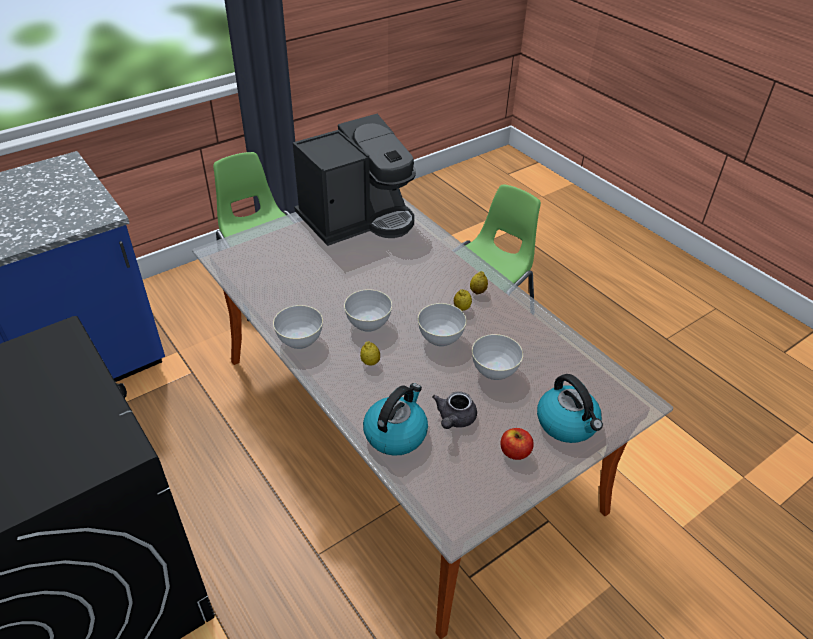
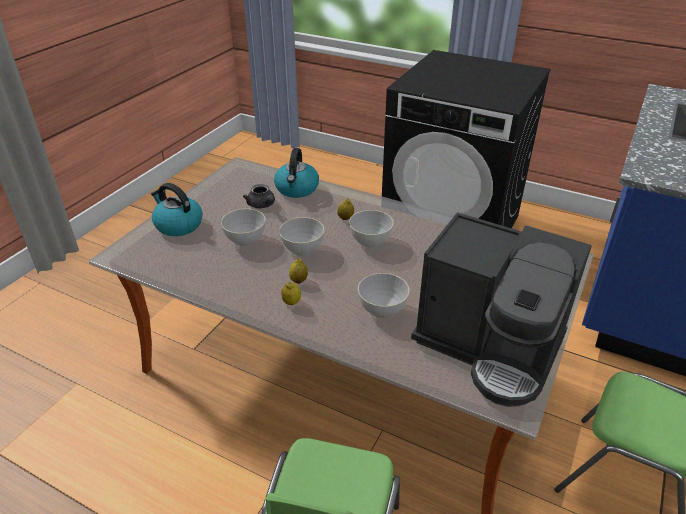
camera: 155 degrees right, 5 degrees down
(300, 341) = (410, 215): grey bowl -> grey bowl (382, 310)
(358, 219) = (490, 347): coffee machine -> coffee machine turned 90 degrees counterclockwise
(454, 419) = (262, 205): grey teapot -> grey teapot turned 150 degrees clockwise
(515, 452) = (213, 201): apple -> none

